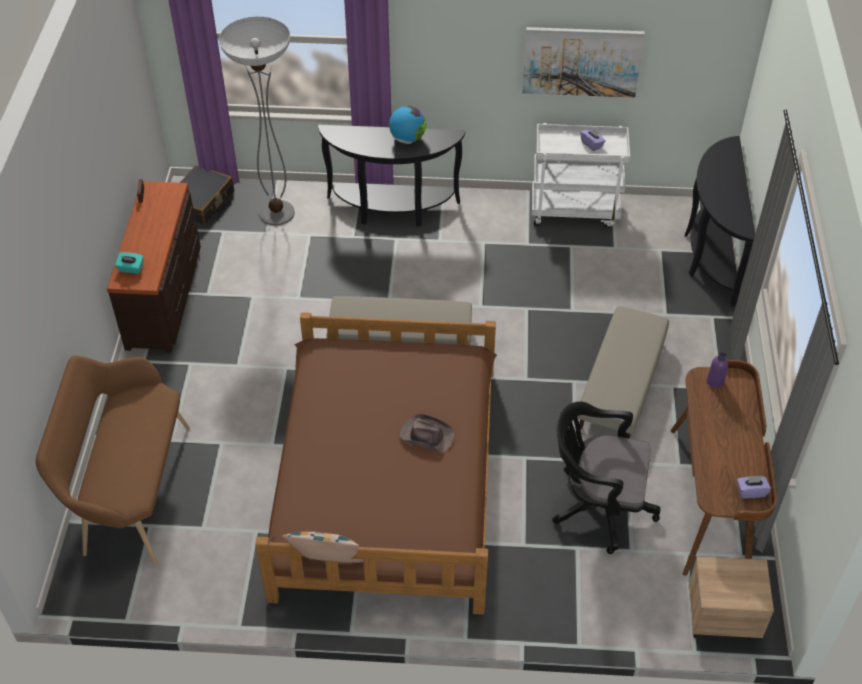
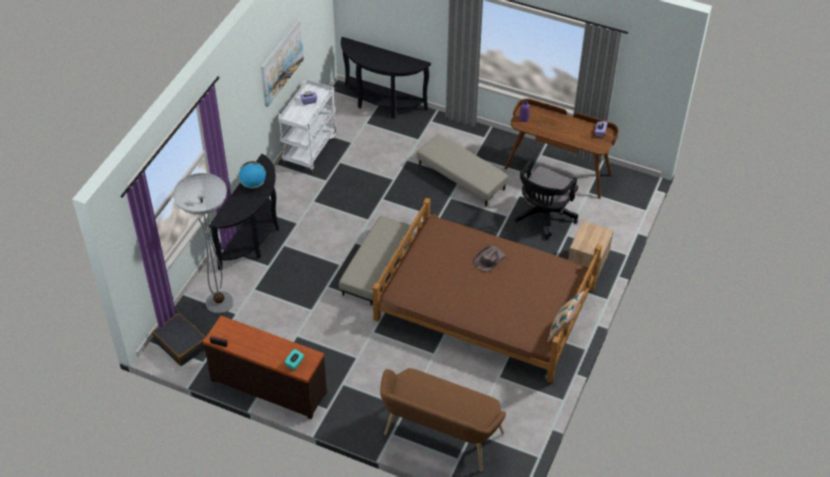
camera: 70 degrees left, 0 degrees up
(720, 618) = (630, 194): beige nightstand -> beige nightstand (587, 265)

